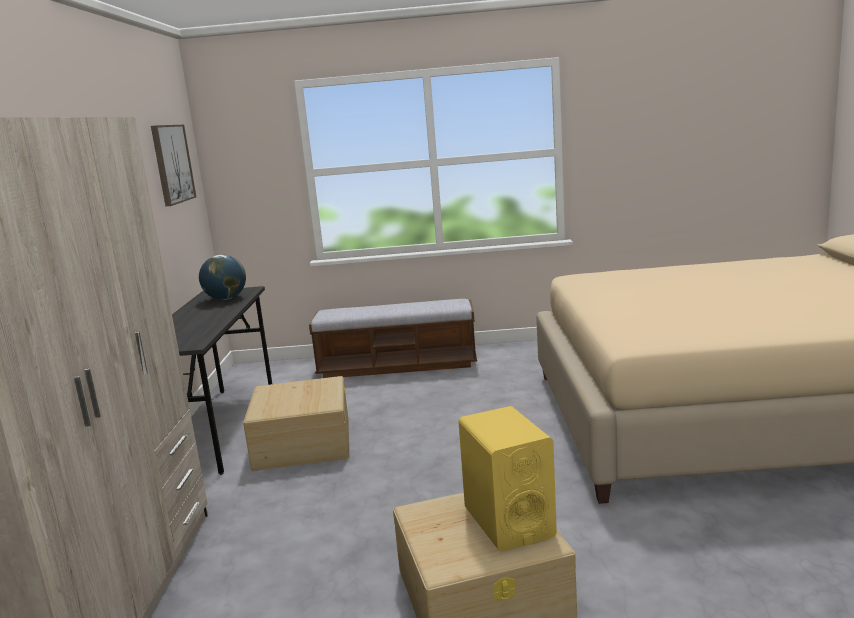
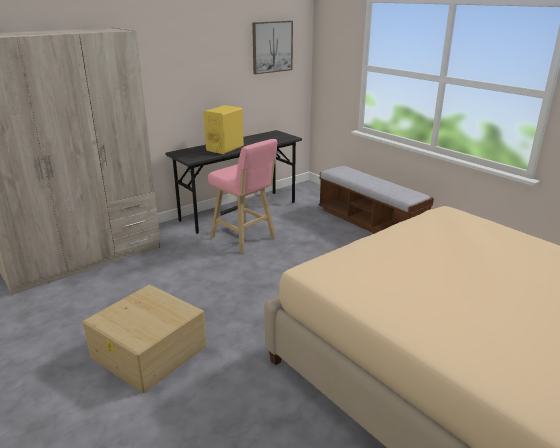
camera: 50 degrees right, 10 degrees up
(226, 299) = (268, 139): globe -> none
(302, 443) = (245, 239): beige storage box -> pink stool
(508, 522) = (154, 322): yellow speaker -> yellow speaker (225, 148)

